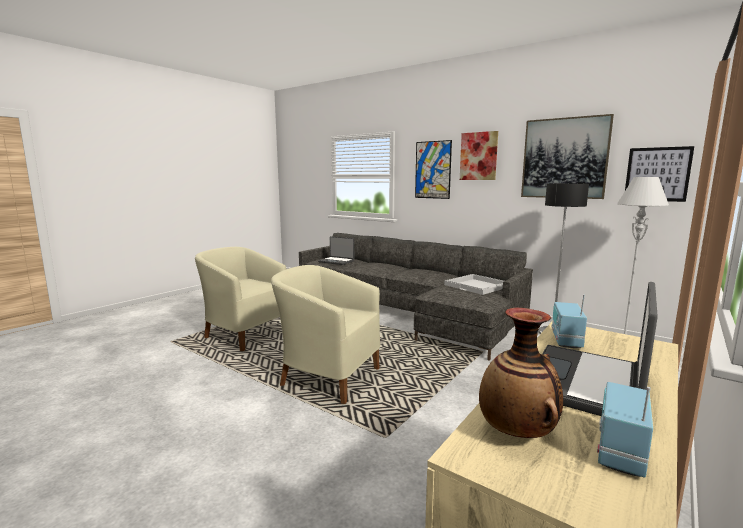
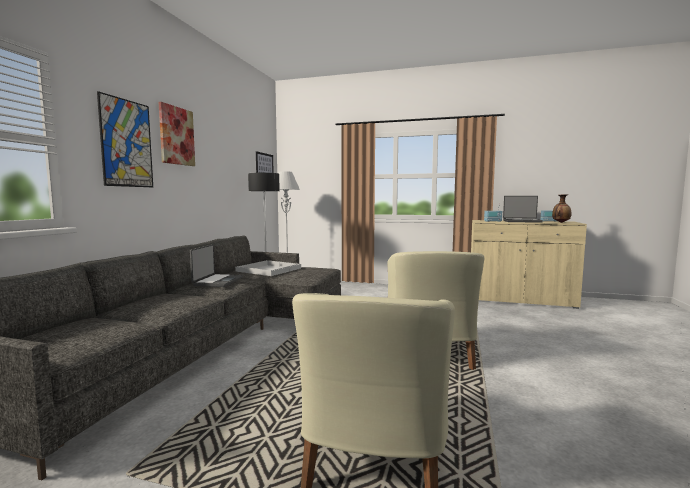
camera: 110 degrees left, 5 degrees down
(336, 261) = (100, 329): laptop -> laptop (217, 281)
(564, 158) = (231, 152): picture -> none

